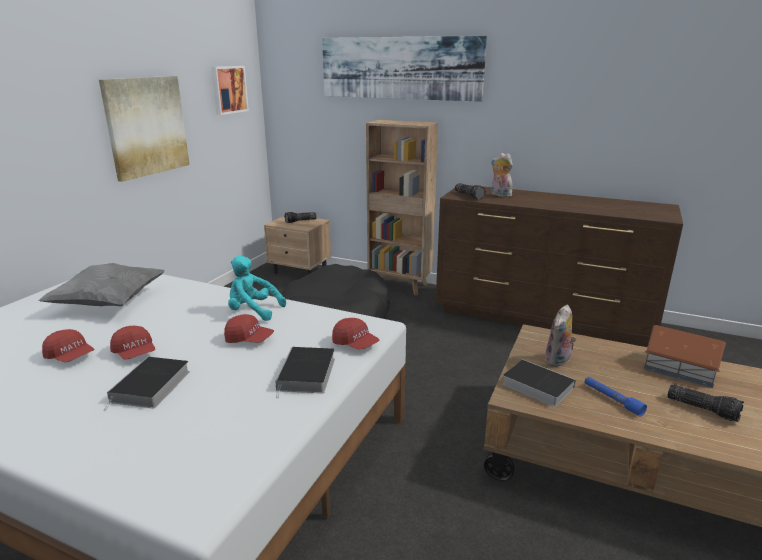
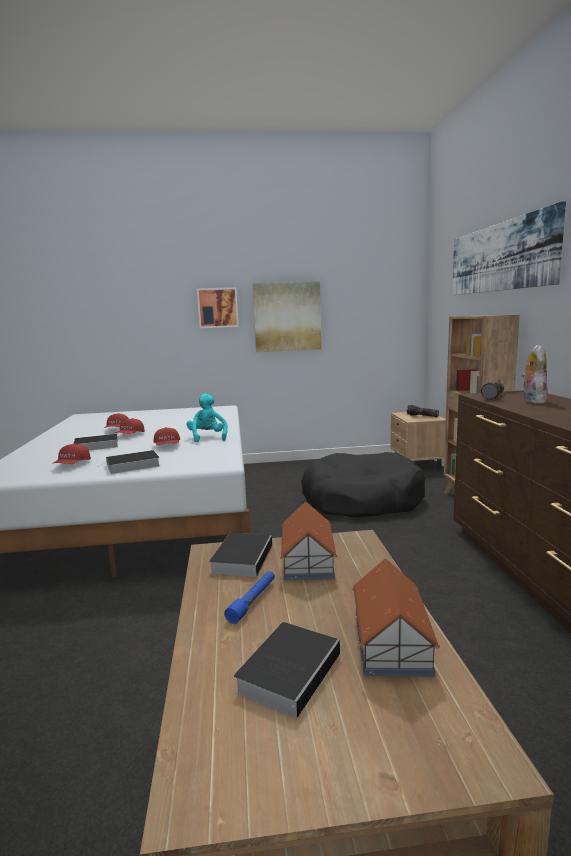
camera: 60 degrees right, 10 degrees down
(109, 303) = (184, 417): grey pillow -> none
(228, 89) = (380, 293): picture -> picture (218, 308)
(355, 344) = (187, 465): red cap -> red cap (72, 464)
(558, 361) = (308, 560): plush toy -> toy house
(703, 409) = (290, 670): flashlight -> book

